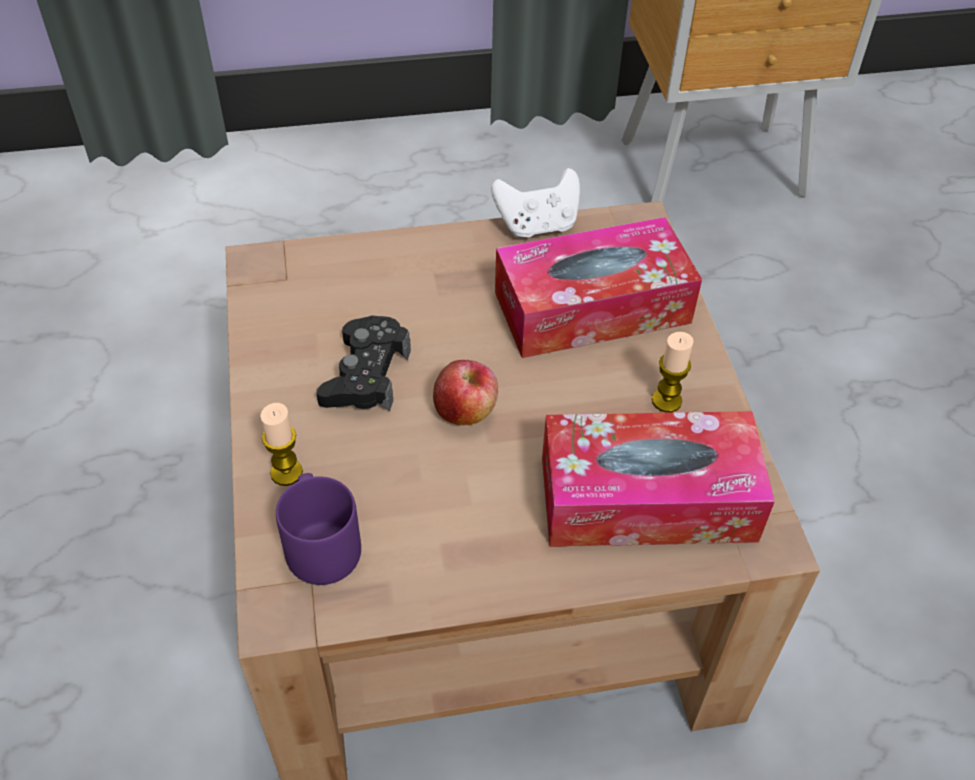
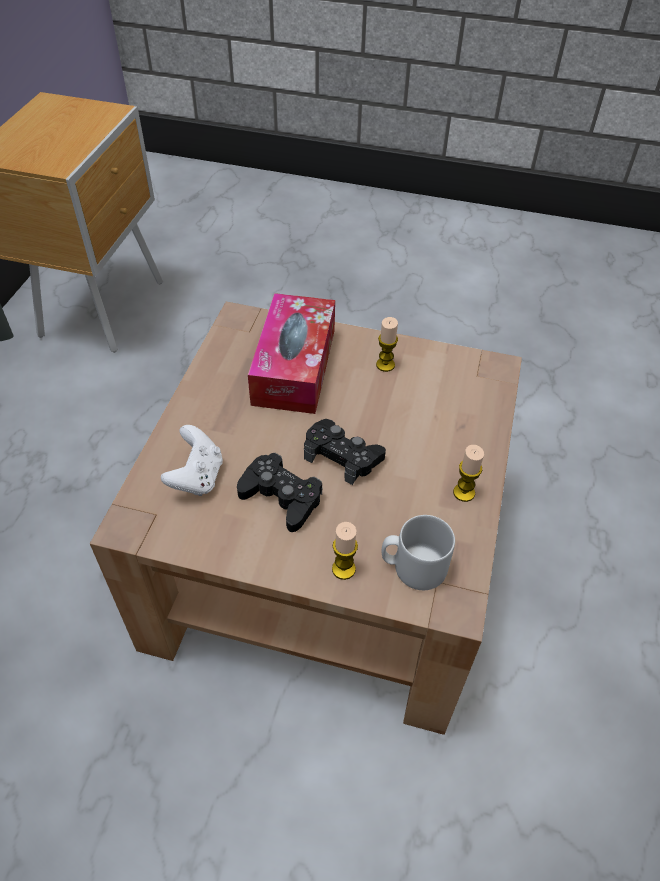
camera: 65 degrees left, 0 degrees up
(321, 545) = (413, 567): purple mug -> grey mug
(465, 411) = (342, 456): apple -> black game controller
(478, 567) = (464, 492): none -> candle
(537, 225) = (205, 363): white game controller -> white game controller (197, 477)
(647, 498) = (449, 401): tissue box -> none

